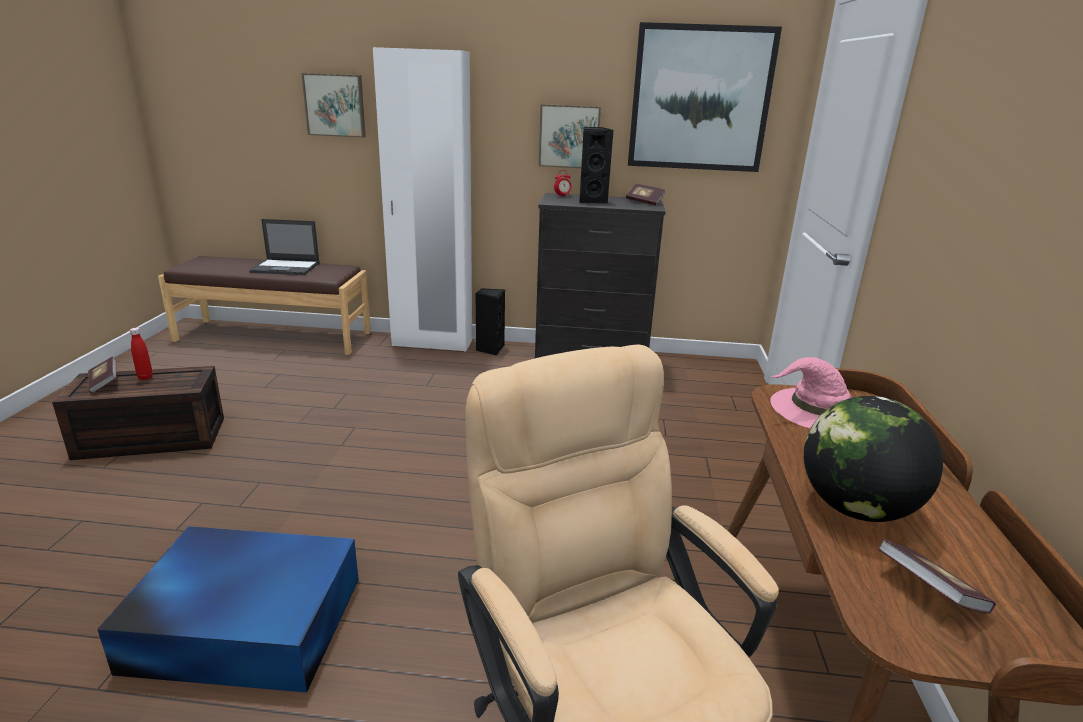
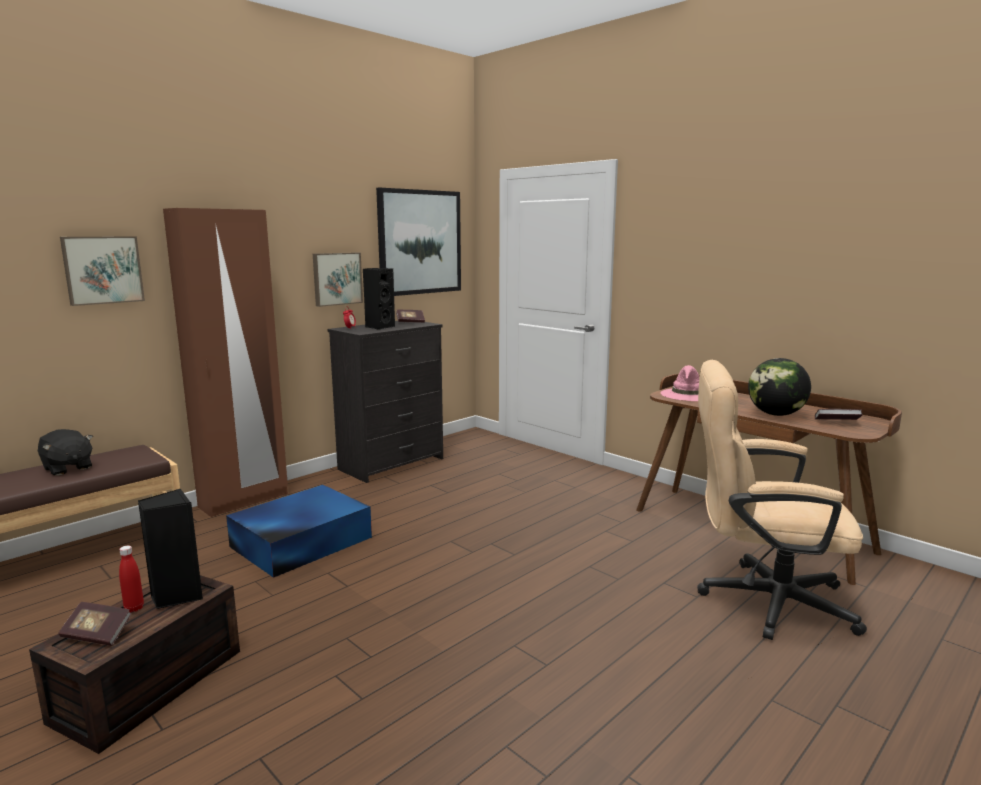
camera: 50 degrees left, 10 degrees down
(244, 622) = (536, 686): blue storage box -> blue storage box (299, 542)
(286, 267) = (67, 468): laptop -> black plush toy
(432, 343) = (244, 501): white wardrobe -> brown wardrobe
(490, 349) = (303, 485): black speaker -> black speaker (176, 596)

